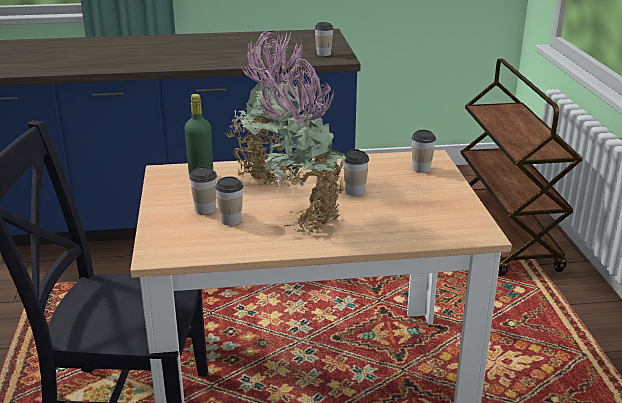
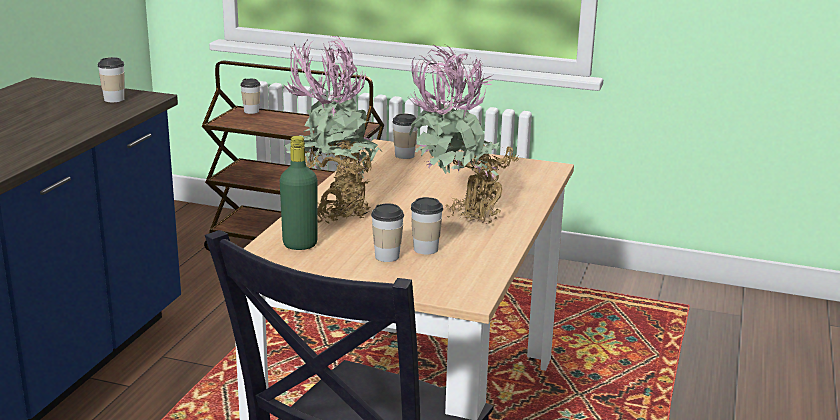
camera: 65 degrees left, 5 degrees down
(355, 191) = (421, 188): cup -> cup (251, 111)

